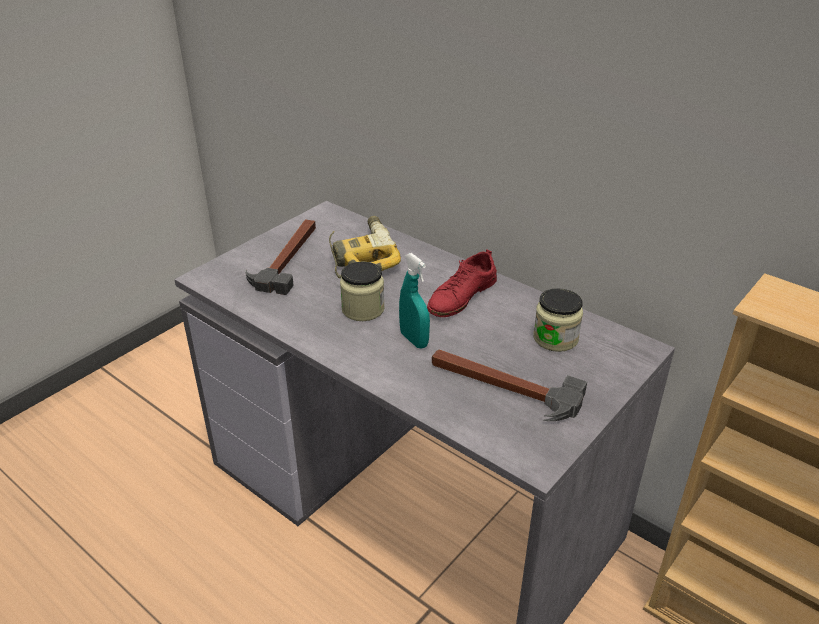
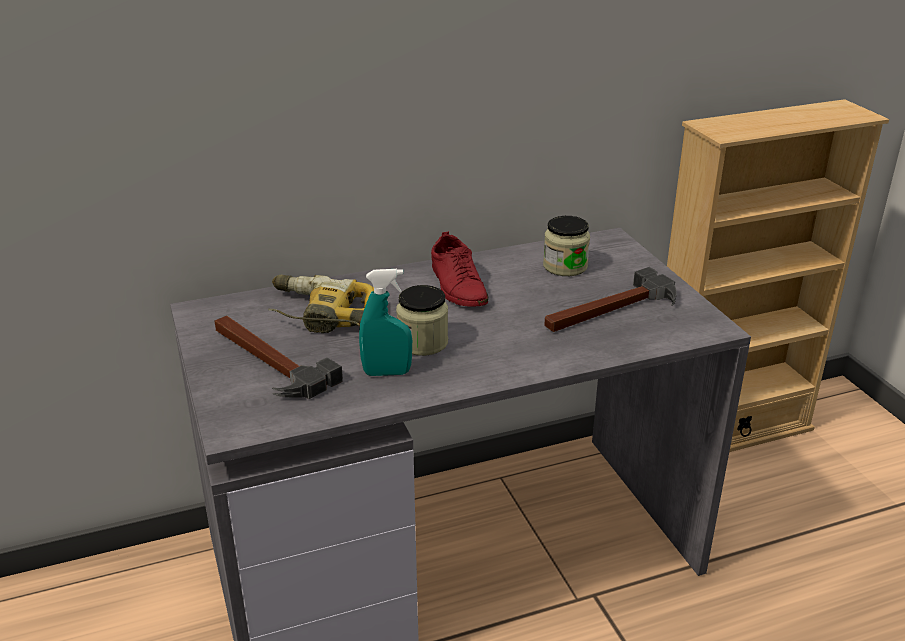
camera: 60 degrees left, 5 degrees down
(414, 340) = (503, 330): turquoise spray bottle -> turquoise spray bottle (387, 373)

